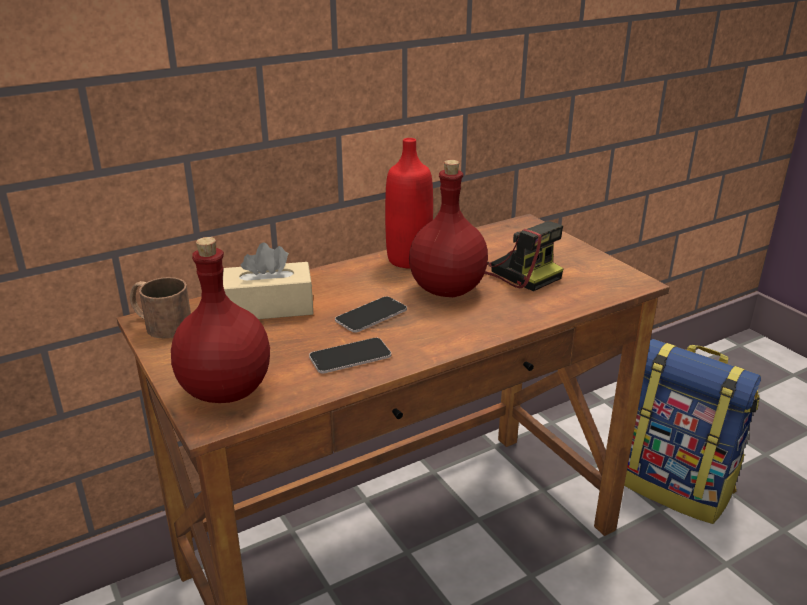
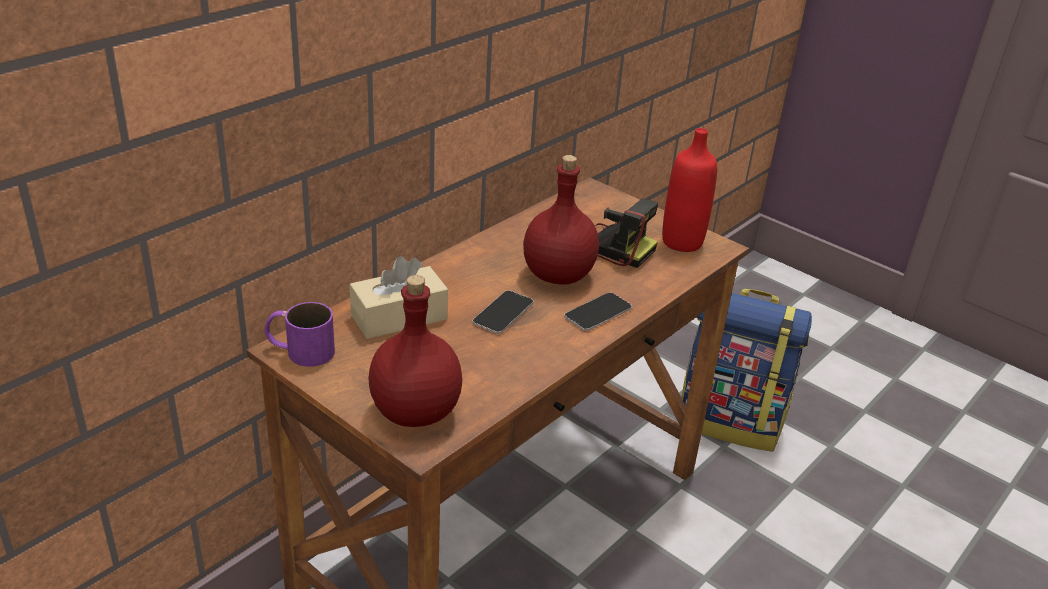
camera: 20 degrees left, 5 degrees up
(160, 324) = (300, 350): brown mug -> purple mug
(350, 356) = (509, 360): phone -> phone (598, 312)
(409, 260) = (503, 245): red bottle -> red bottle (682, 242)

